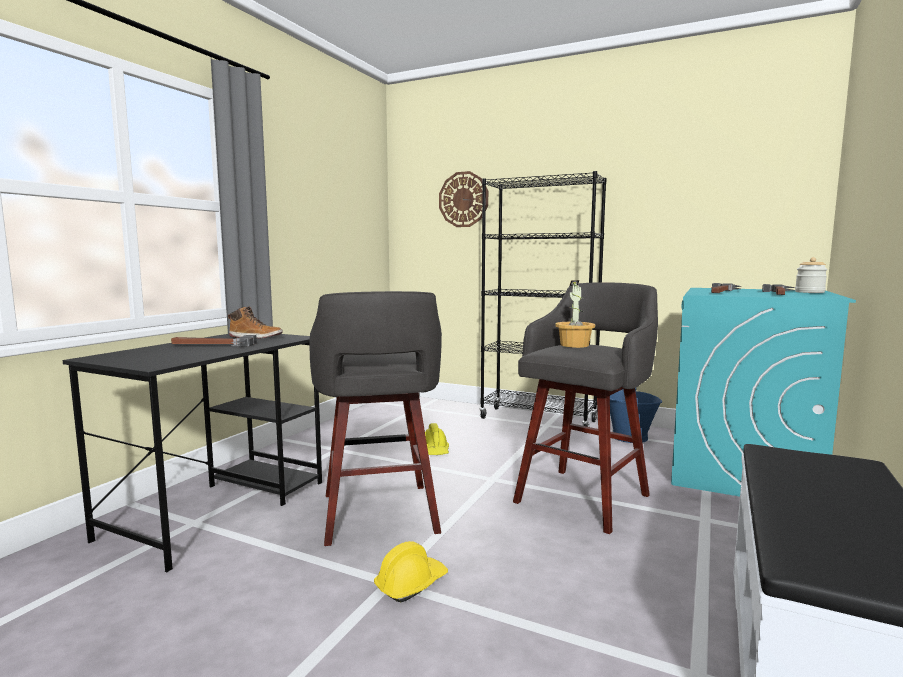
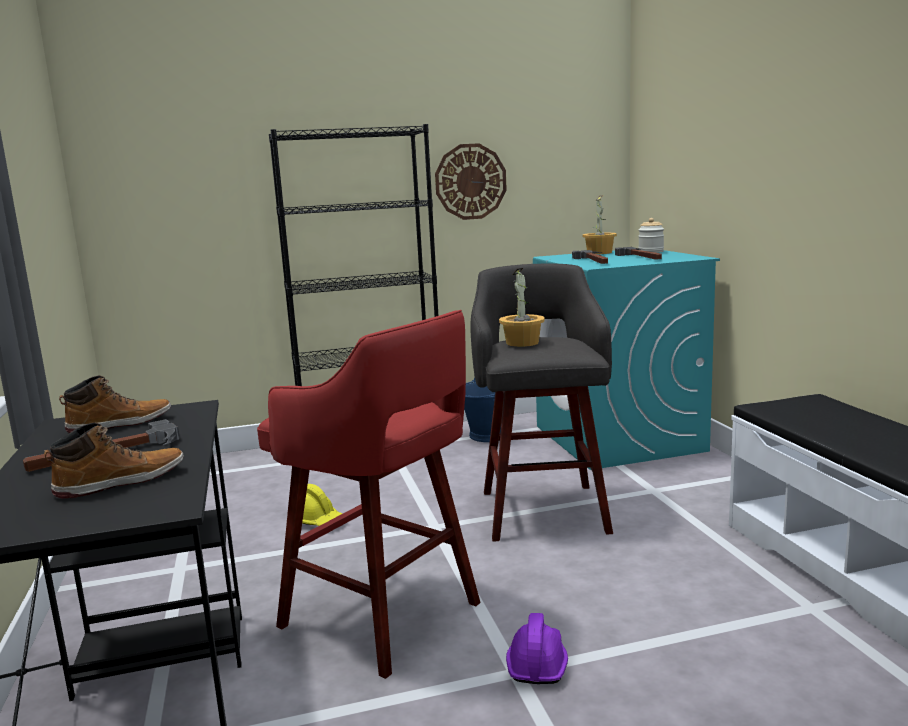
camera: 40 degrees left, 5 degrees up
(179, 354) = (121, 481): none -> boot
(379, 515) = (385, 617): grey stool -> red stool
(411, 584) = (537, 662): yellow hard hat -> purple hard hat
(463, 199) = (209, 155): wall clock -> wall clock (470, 181)
(758, 289) = (600, 253): none -> potted plant

